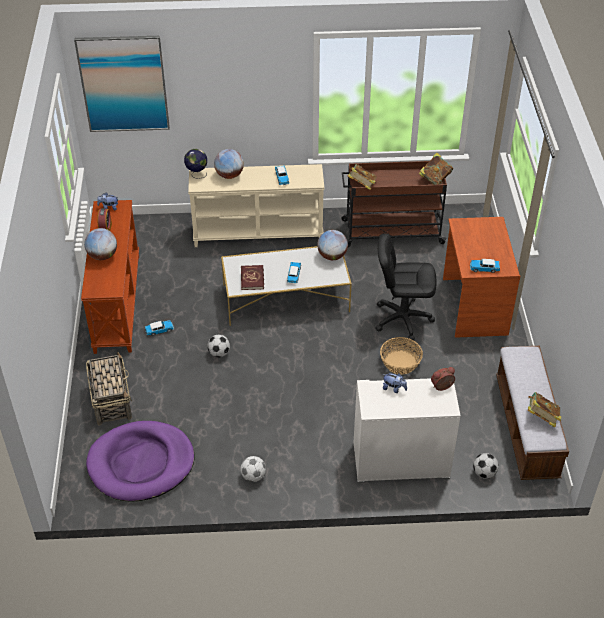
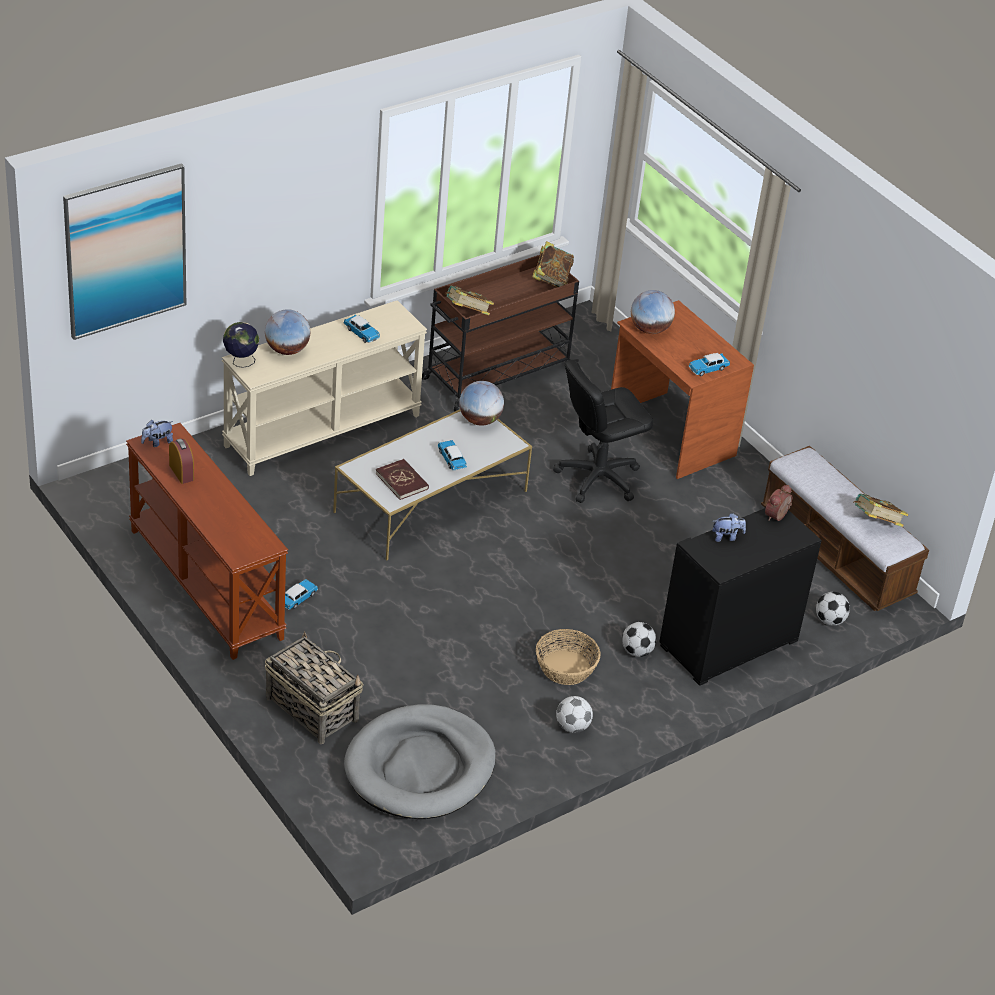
camera: 35 degrees left, 5 degrees down
(102, 256) = (210, 507): globe -> globe (650, 329)
(141, 463) = (420, 767): purple dog bed -> grey dog bed
(219, 353) = (403, 599): football -> football (636, 651)
(400, 363) = (637, 531): basket -> basket (566, 668)
(400, 461) = (729, 643): white dresser -> black dresser

